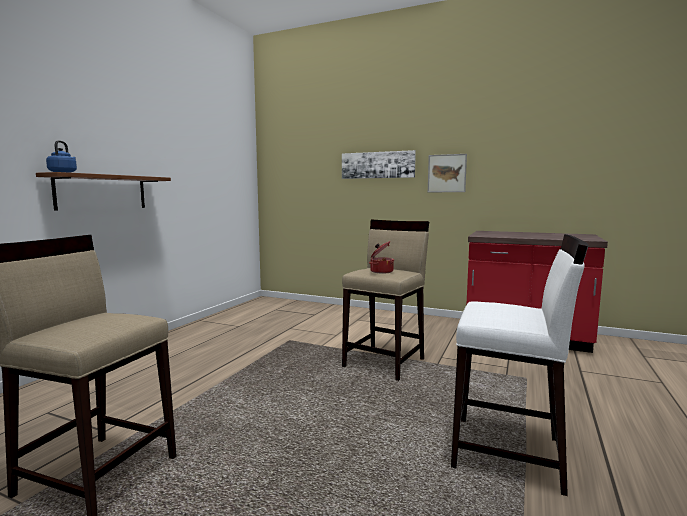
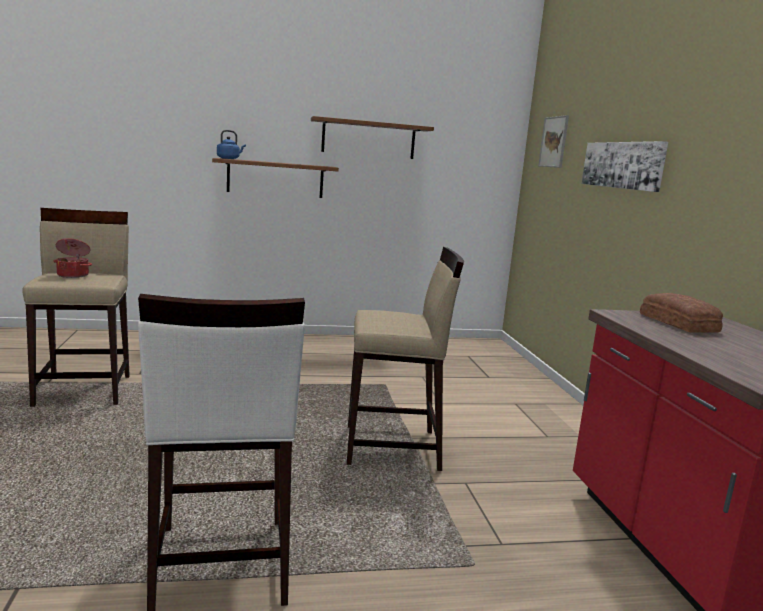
camera: 55 degrees right, 5 degrees up
(172, 152) = (368, 139): none -> brown shelf
(381, 271) = (386, 318): cooking pot -> cooking pot (73, 275)
(446, 173) = (700, 189): picture -> picture (554, 142)
(497, 234) = (678, 323): none -> bread

